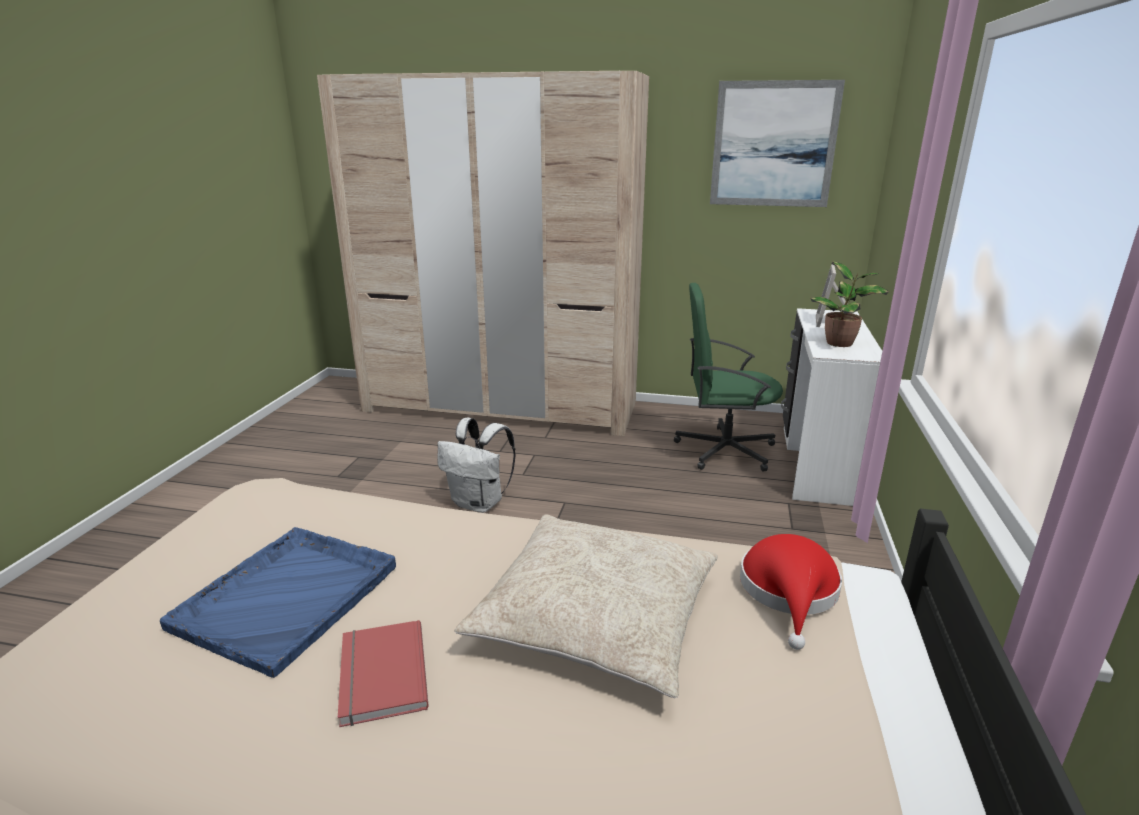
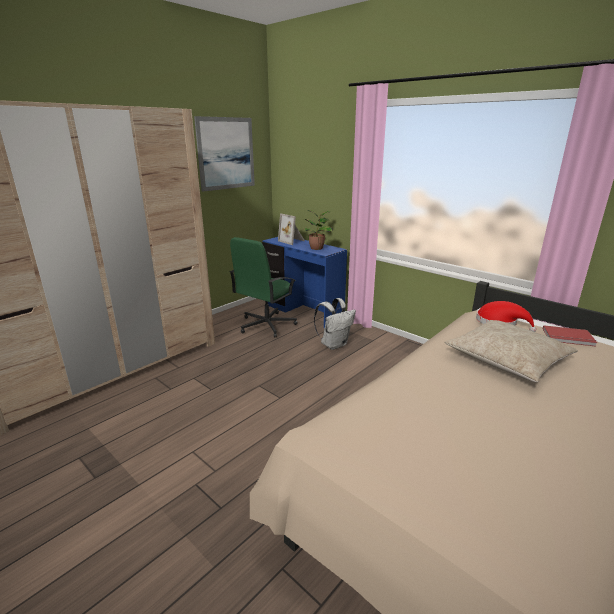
camera: 60 degrees left, 0 degrees up
(289, 596) = (466, 437): blue tray -> none
(379, 675) = (542, 418): red book -> red book (568, 338)
(479, 503) = (224, 416): white backpack -> white backpack (334, 344)
(815, 462) = (303, 312): white desk -> blue desk

